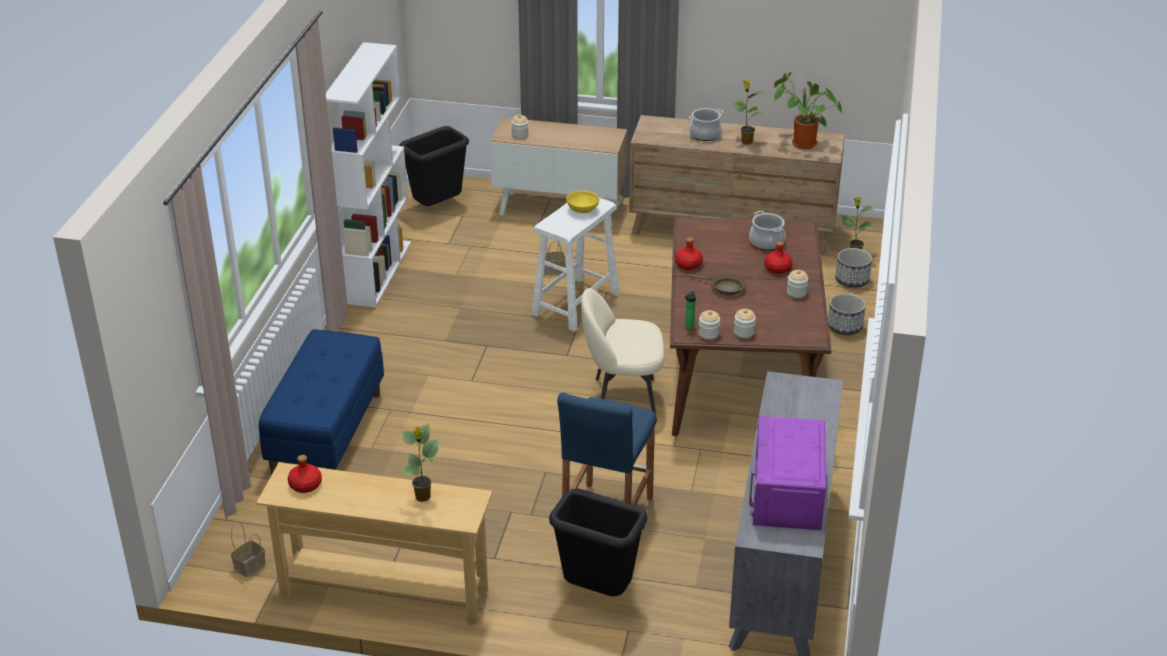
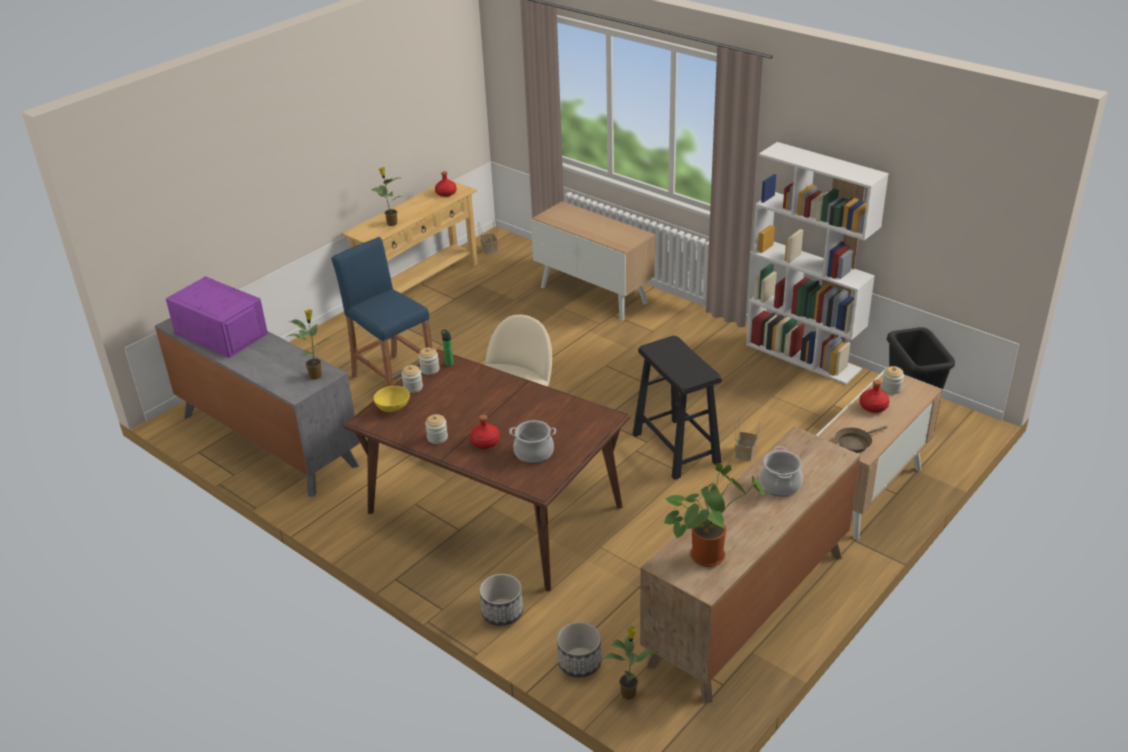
camera: 120 degrees right, 0 degrees up
(327, 433) = (594, 294): blue bench -> cabinet
(575, 304) = (676, 448): white stool -> black stool
(582, 210) = (684, 366): yellow bowl -> yellow bowl (393, 407)
(596, 592) = (334, 356): black trash can -> none
(688, 264) = (538, 394): red bottle -> red bottle (873, 407)
(724, 287) = (485, 401): brown frying pan -> brown frying pan (855, 443)
(746, 141) = (743, 510): potted plant -> potted plant (316, 375)

